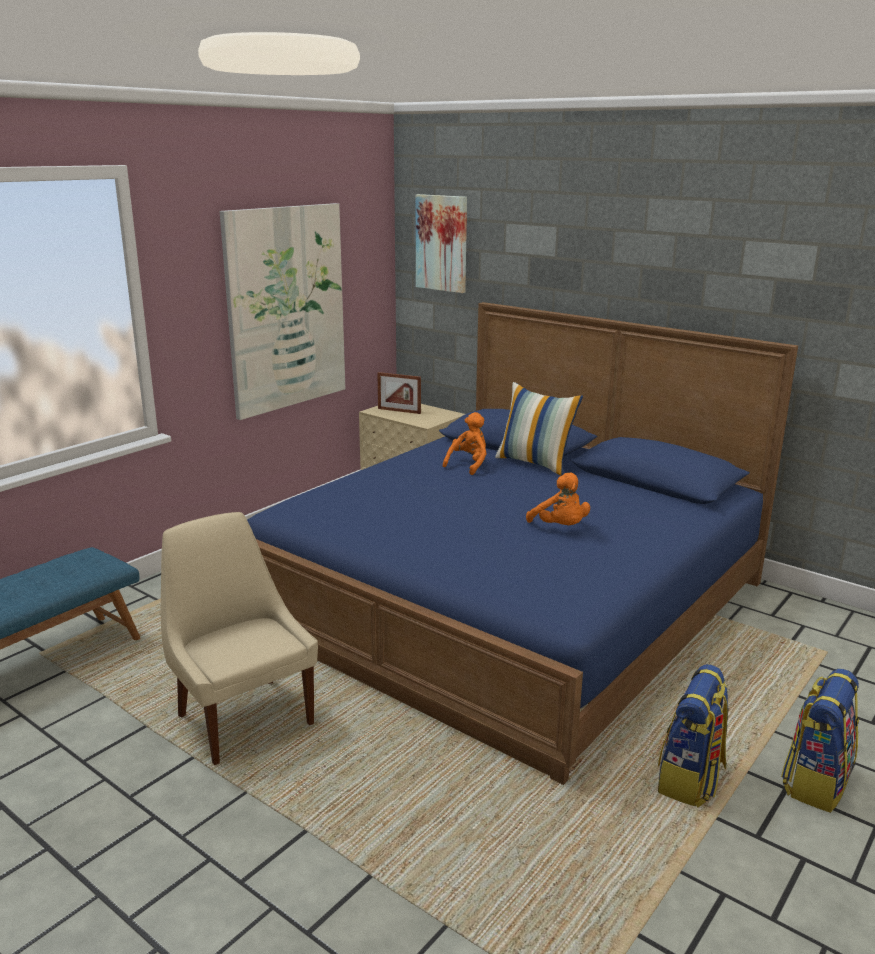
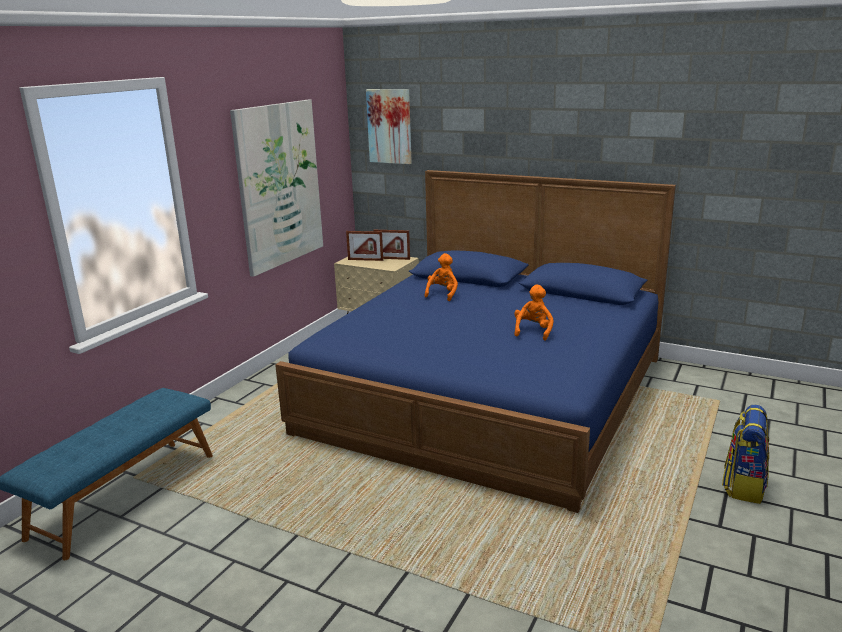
camera: 10 degrees left, 0 degrees up
(243, 717) = (322, 501): beige chair -> none
(433, 412) = (392, 258): none -> picture frame
(535, 463) = (491, 288): pillow -> none
(560, 527) = (533, 331): orange plush toy -> orange plush toy turned 120 degrees counterclockwise
(690, 780) = (662, 497): backpack -> none

